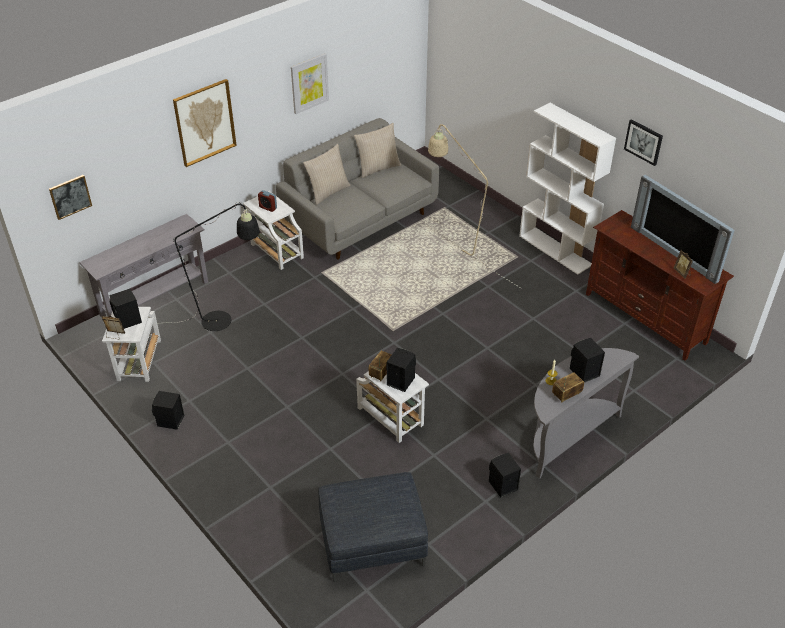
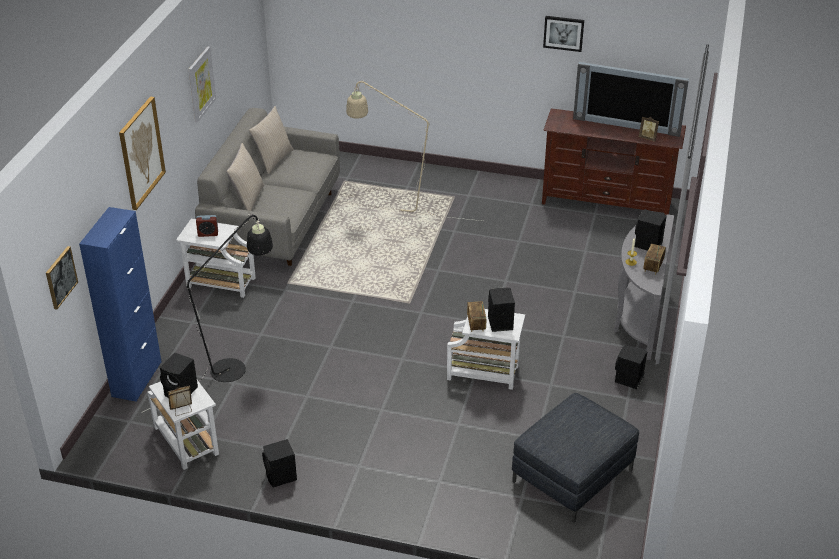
camera: 35 degrees left, 5 degrees down
(154, 298) = (137, 379): grey console table -> blue cabinet
(556, 250) = (481, 178): white bookcase -> none

